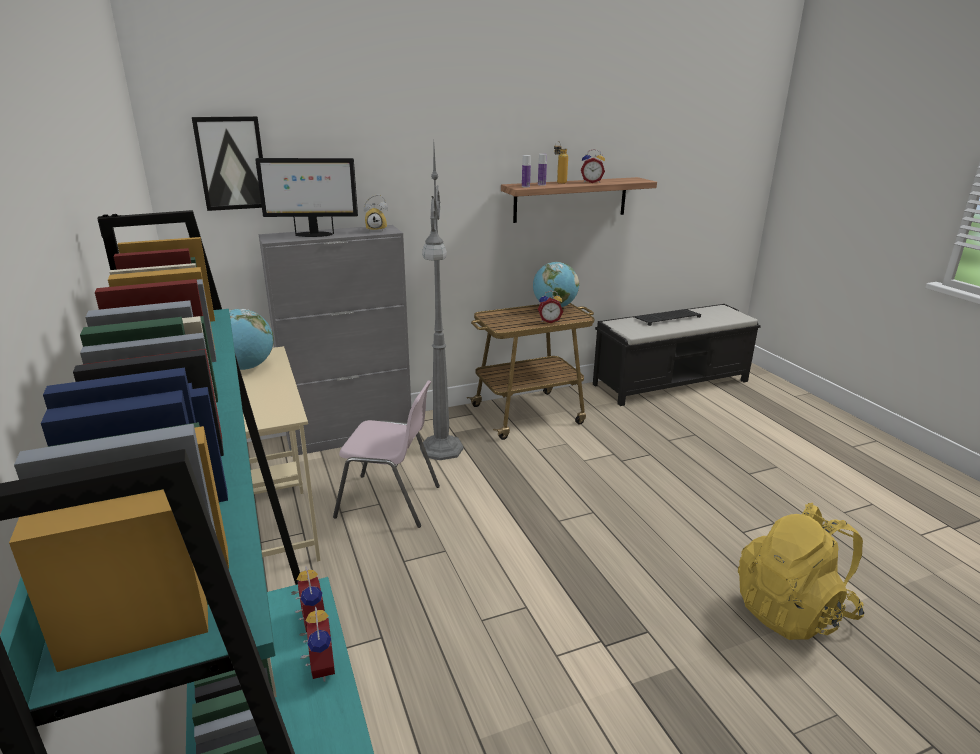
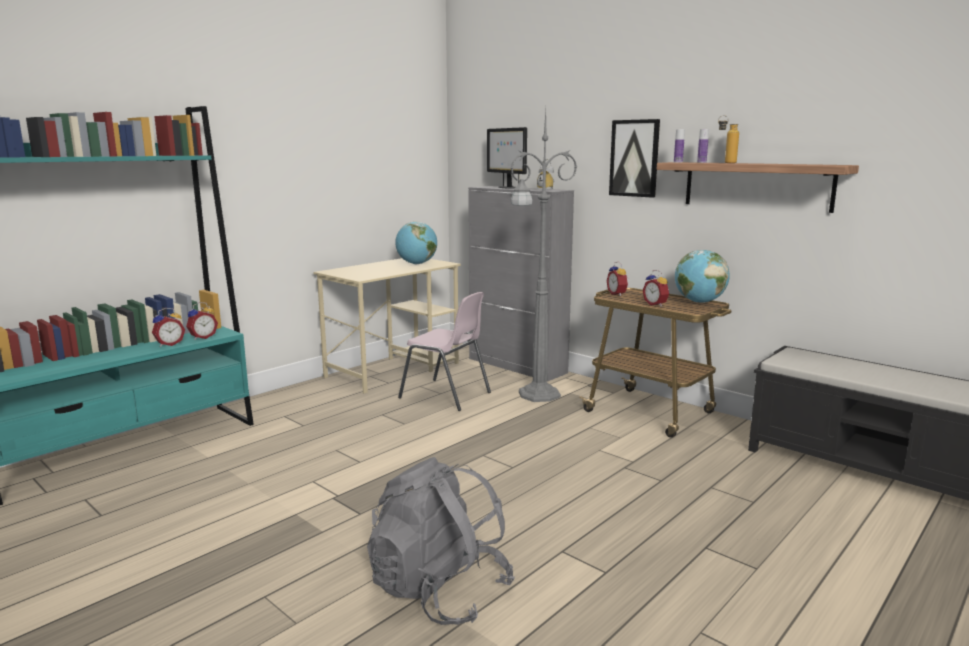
camera: 65 degrees right, 10 degrees down
(231, 163) = (485, 134): picture -> picture (634, 158)
(390, 501) = (446, 395): pink chair -> pink chair turned 45 degrees counterclockwise
(591, 182) = (763, 163): alarm clock -> alarm clock (618, 294)
(667, 317) = (879, 370): keyboard -> none
(792, 611) = (439, 591): yellow backpack -> grey backpack

